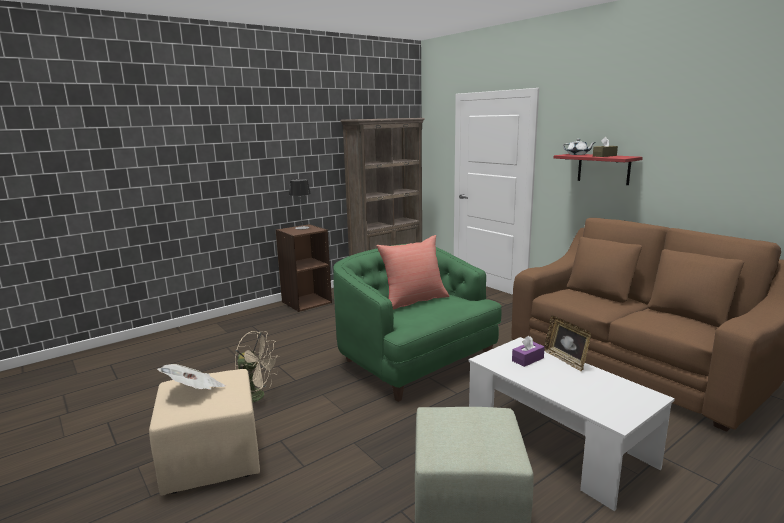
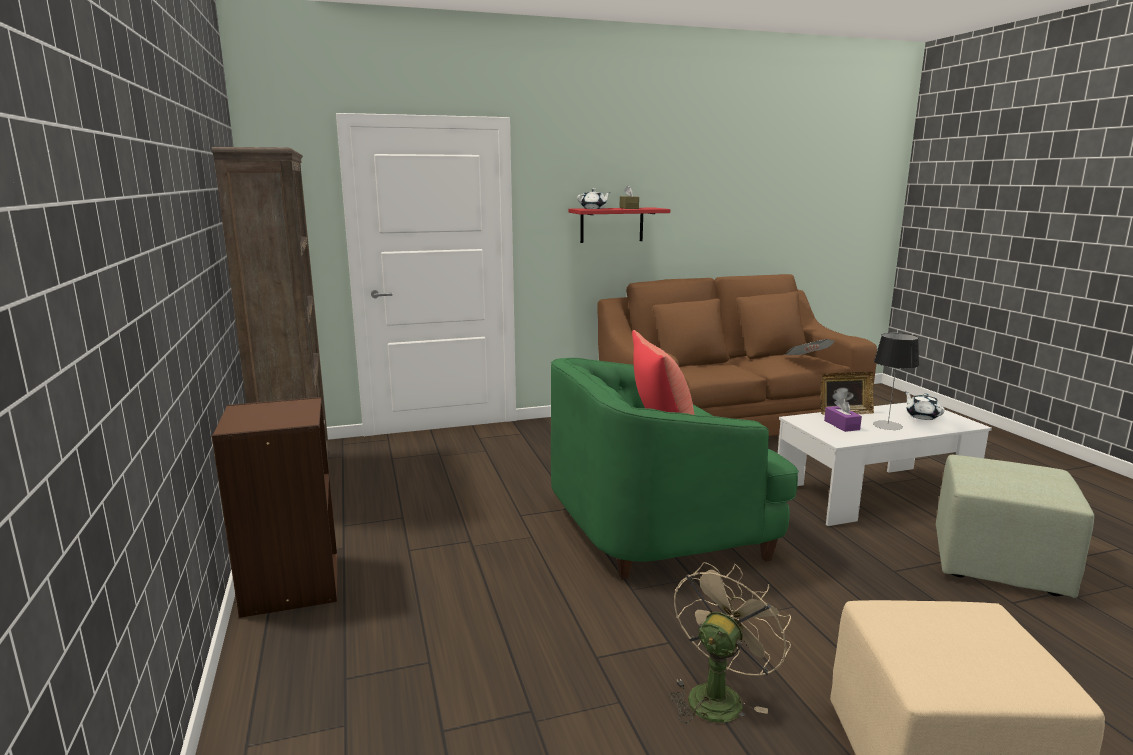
camera: 70 degrees left, 0 degrees up
(195, 391) = (964, 650): newspaper -> newspaper (807, 360)
(302, 228) = (257, 412): table lamp -> table lamp (887, 425)
(608, 396) = (922, 416): none -> white teapot

